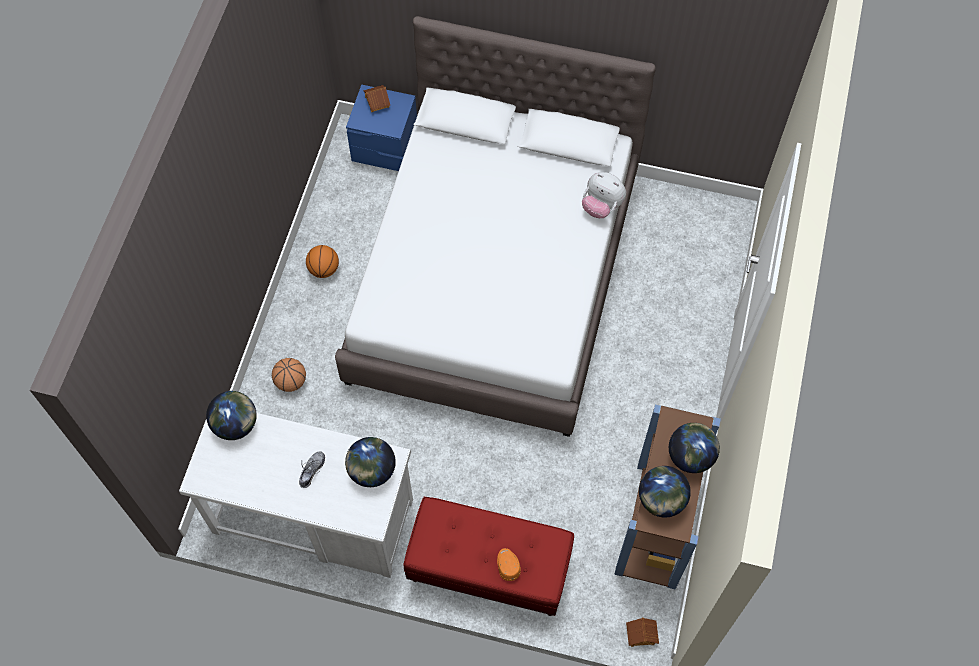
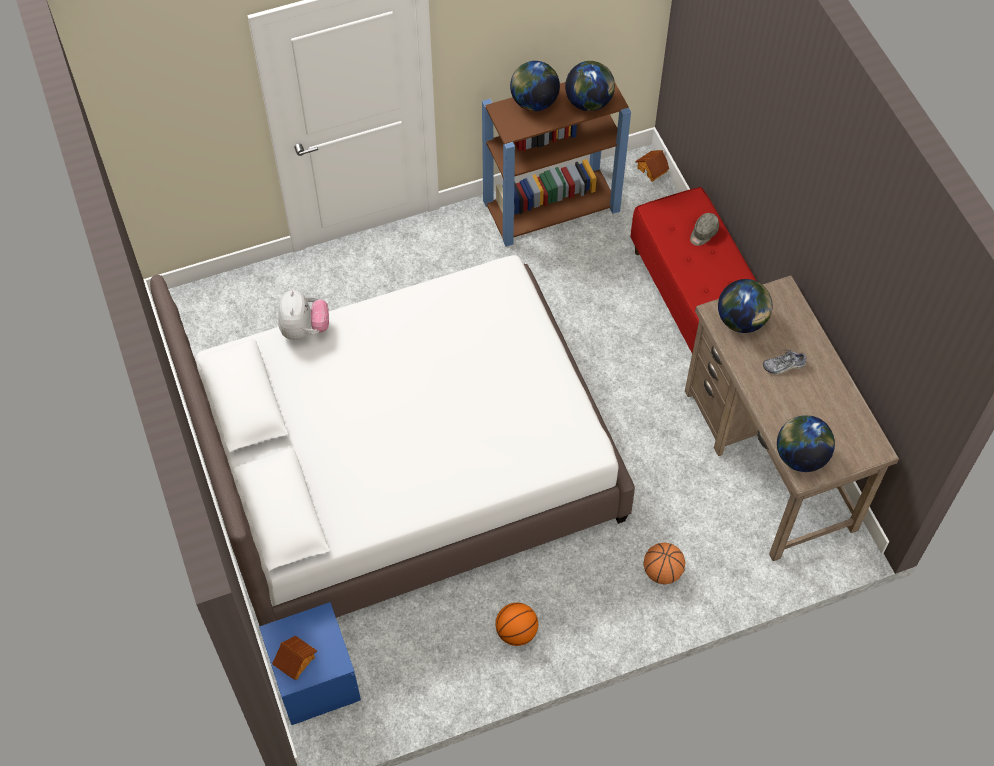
camera: 125 degrees left, 5 degrees down
(312, 517) = (770, 458): white desk -> brown desk
(508, 565) = (703, 233): orange cap -> grey cap

